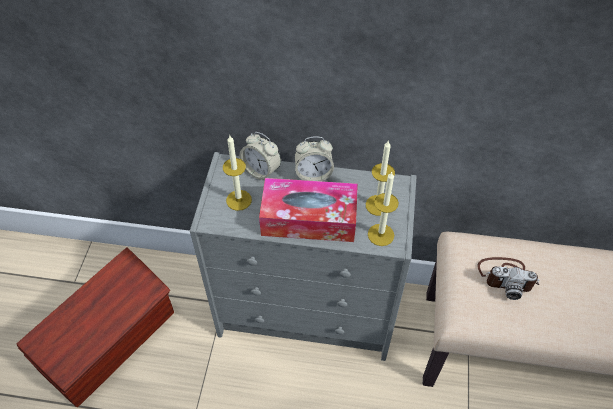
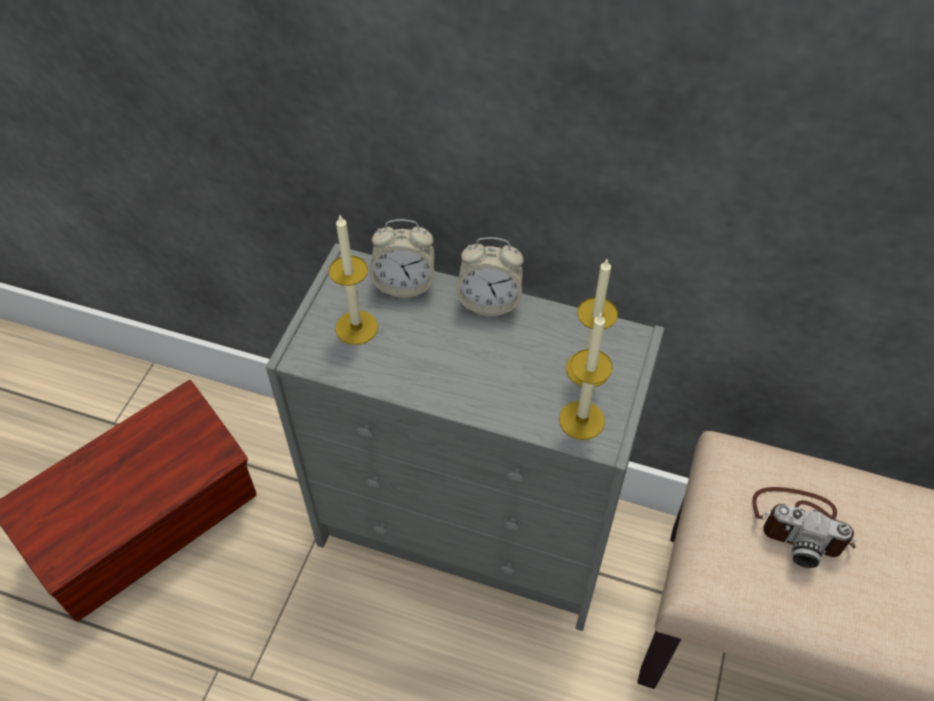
camera: 10 degrees right, 0 degrees up
(261, 171) = (404, 284): alarm clock -> alarm clock turned 45 degrees counterclockwise
(309, 219) = (465, 375): tissue box -> none

